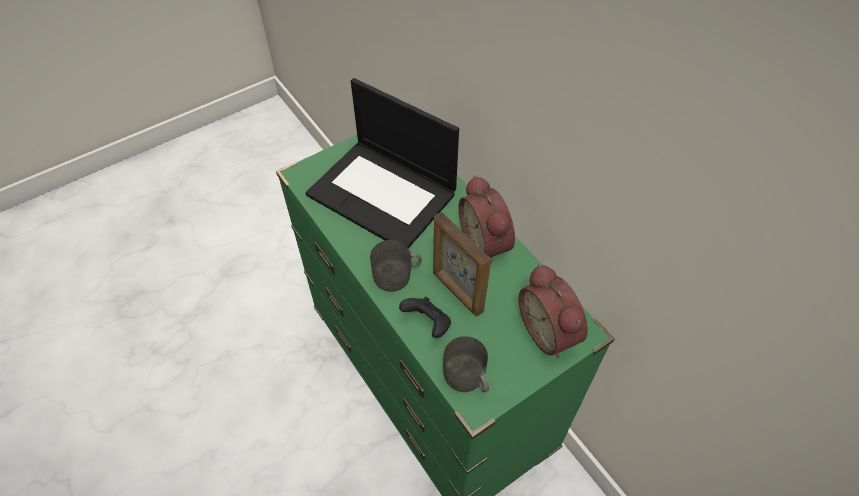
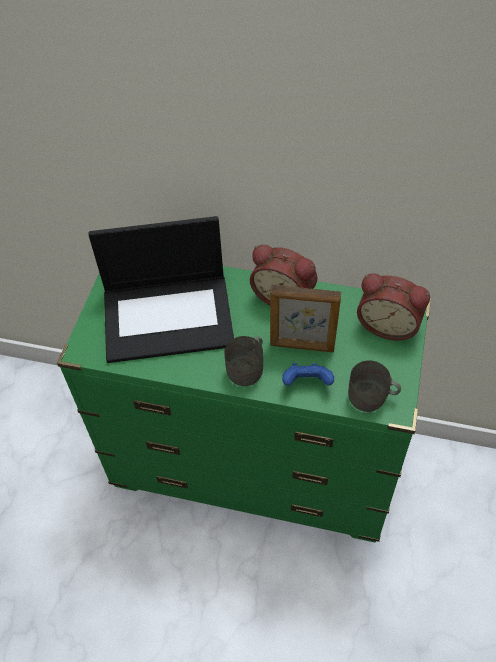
camera: 40 degrees left, 0 degrees up
(428, 324) = (307, 383): black game controller -> blue game controller

